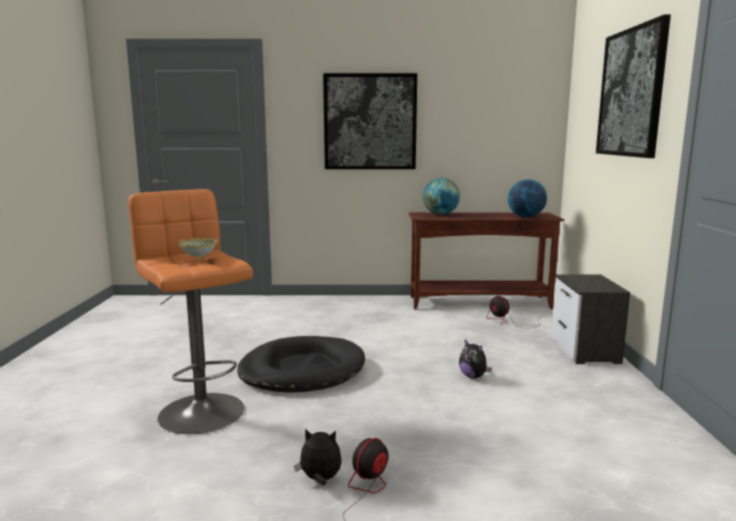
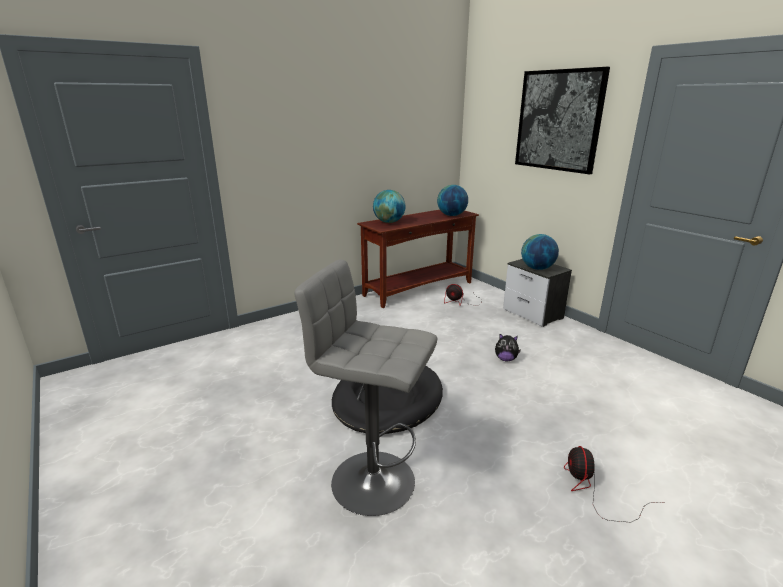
camera: 35 degrees left, 10 degrees up
(199, 261) = (381, 342): bowl -> none
(202, 412) = (372, 481): orange stool -> grey stool
(320, 480) = (546, 495): plush toy -> none
(370, 122) = (319, 140): picture -> none
(582, 284) = (537, 268): none -> globe

